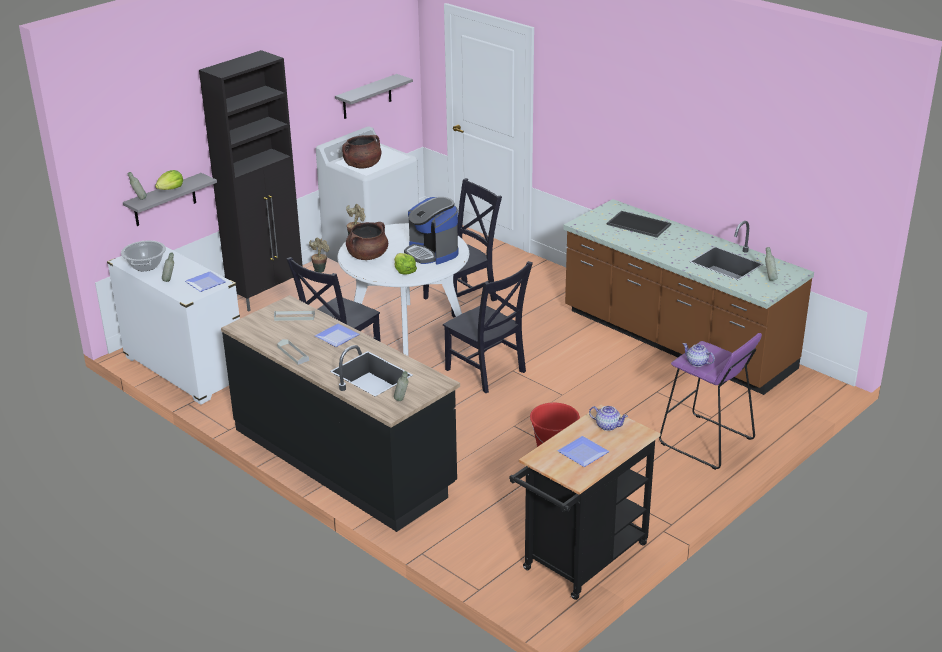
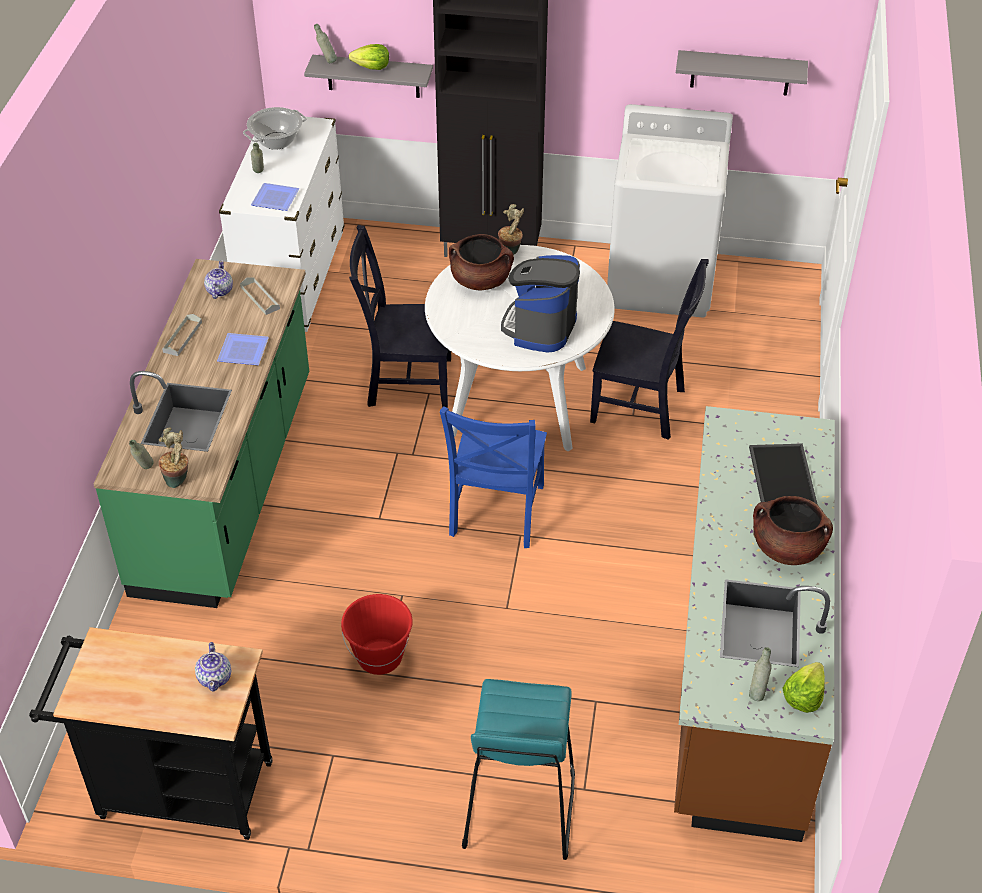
camera: 55 degrees right, 15 degrees up
(320, 269) = (584, 259): potted plant -> potted plant (178, 480)
(344, 458) = (227, 484): black counter -> green counter
(362, 165) = (646, 162): brown cooking pot -> brown cooking pot (787, 549)
(404, 271) = (473, 327): lettuce -> lettuce (803, 696)
(487, 372) = (496, 514): black chair -> blue chair
(583, 454) = (135, 682): plate -> none
(697, 363) = (499, 707): teapot -> teapot (219, 291)
(706, 442) = (518, 809): purple stool -> turquoise stool

